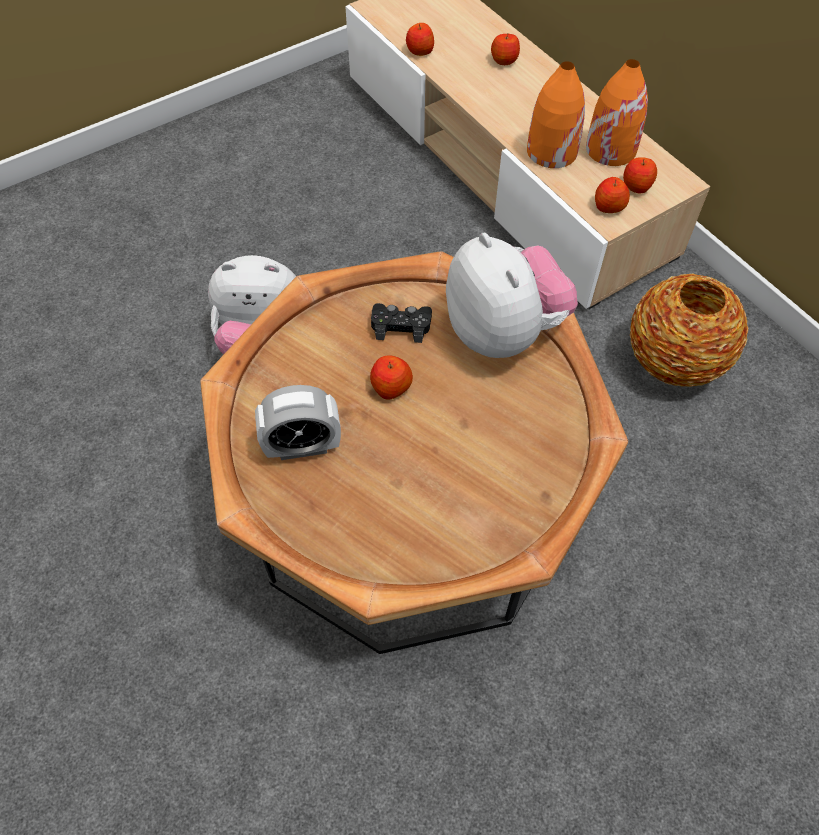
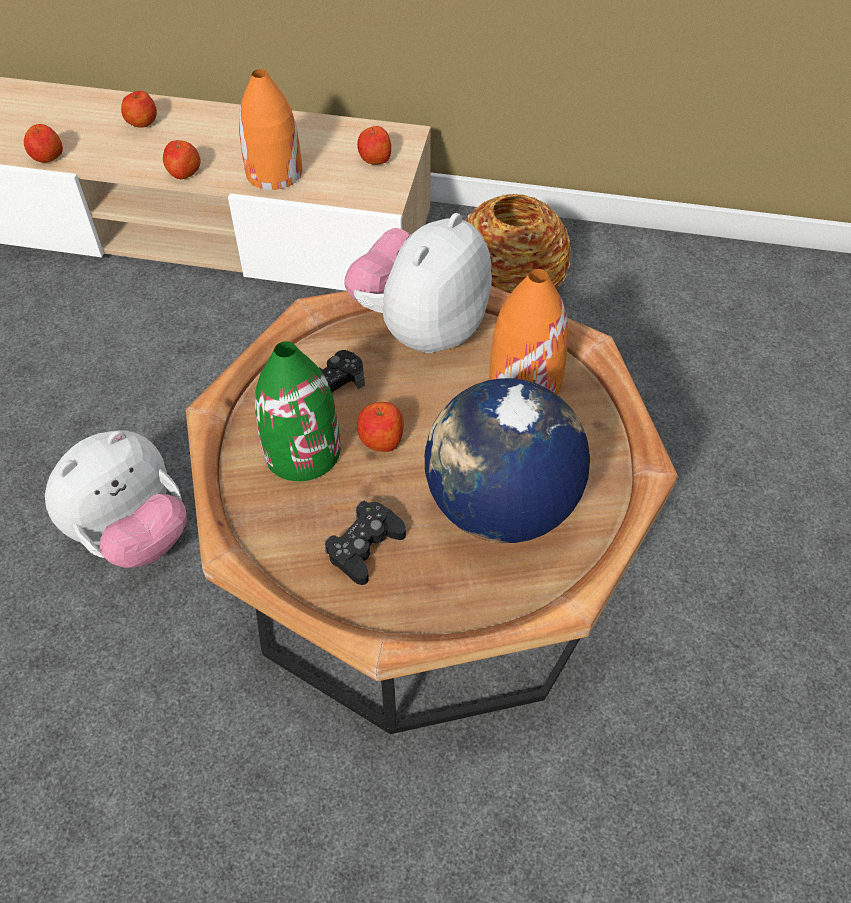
camera: 45 degrees left, 5 degrees down
(303, 446) = (364, 547): alarm clock -> black game controller
(337, 355) = (302, 450): none -> green vase
(411, 493) = (500, 506): none -> globe
(503, 332) = (421, 328): plush toy -> plush toy turned 75 degrees counterclockwise
(609, 206) = (371, 187): apple -> apple (184, 172)
(610, 149) = (321, 142): orange vase -> orange vase (524, 380)

